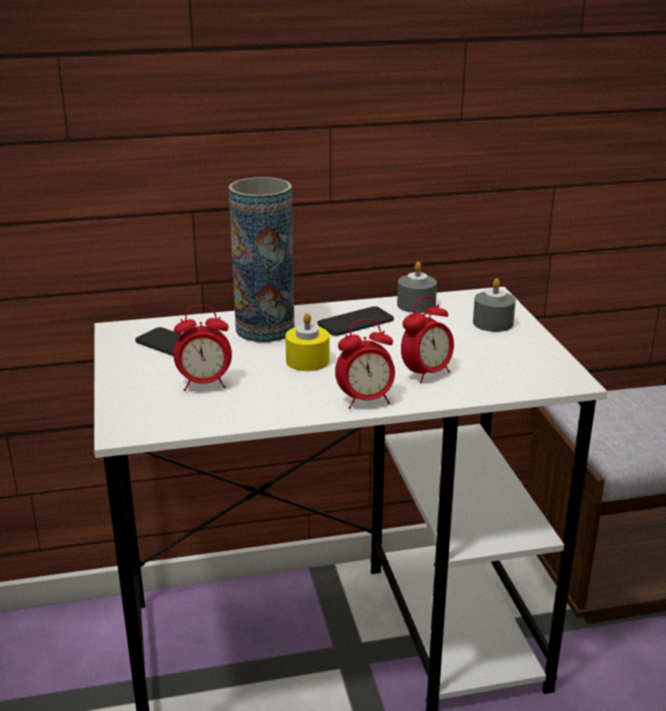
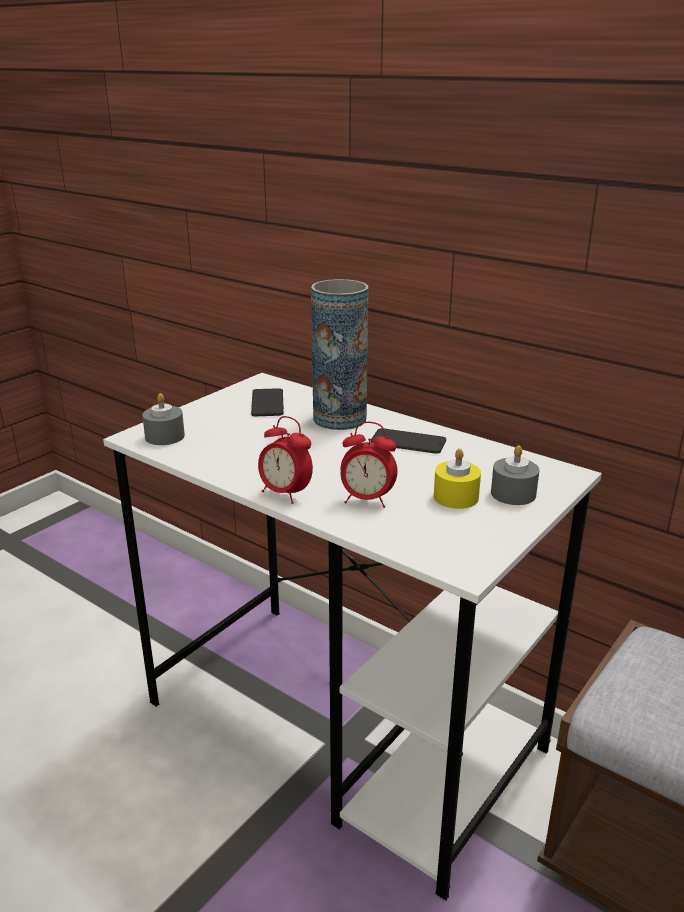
camera: 50 degrees right, 0 degrees up
(204, 384) = (228, 433): alarm clock -> none
(307, 361) = (315, 450): yellow candle -> yellow candle (456, 497)
(416, 305) = (484, 451): grey candle -> grey candle (165, 436)

